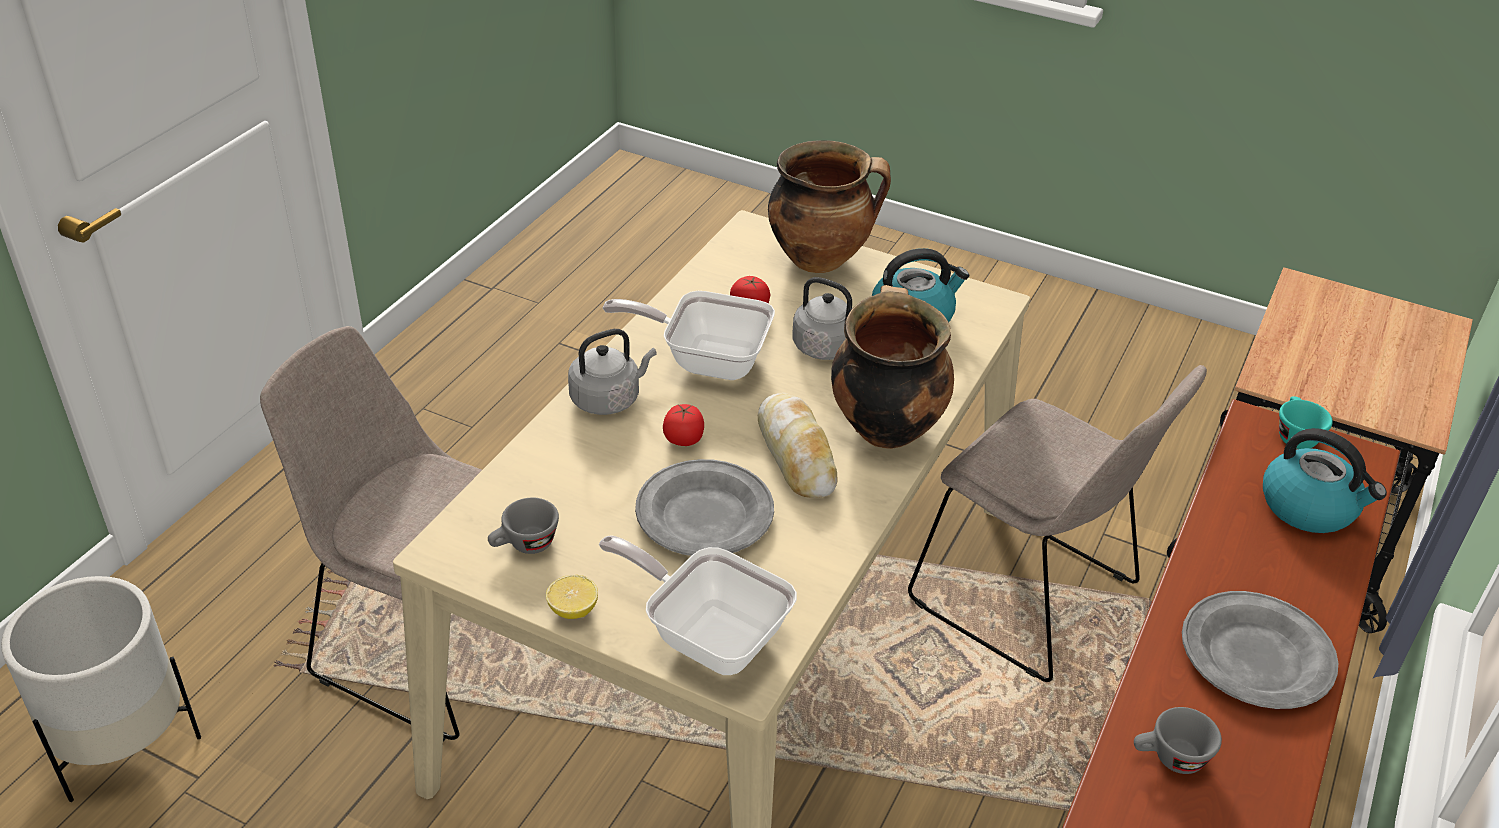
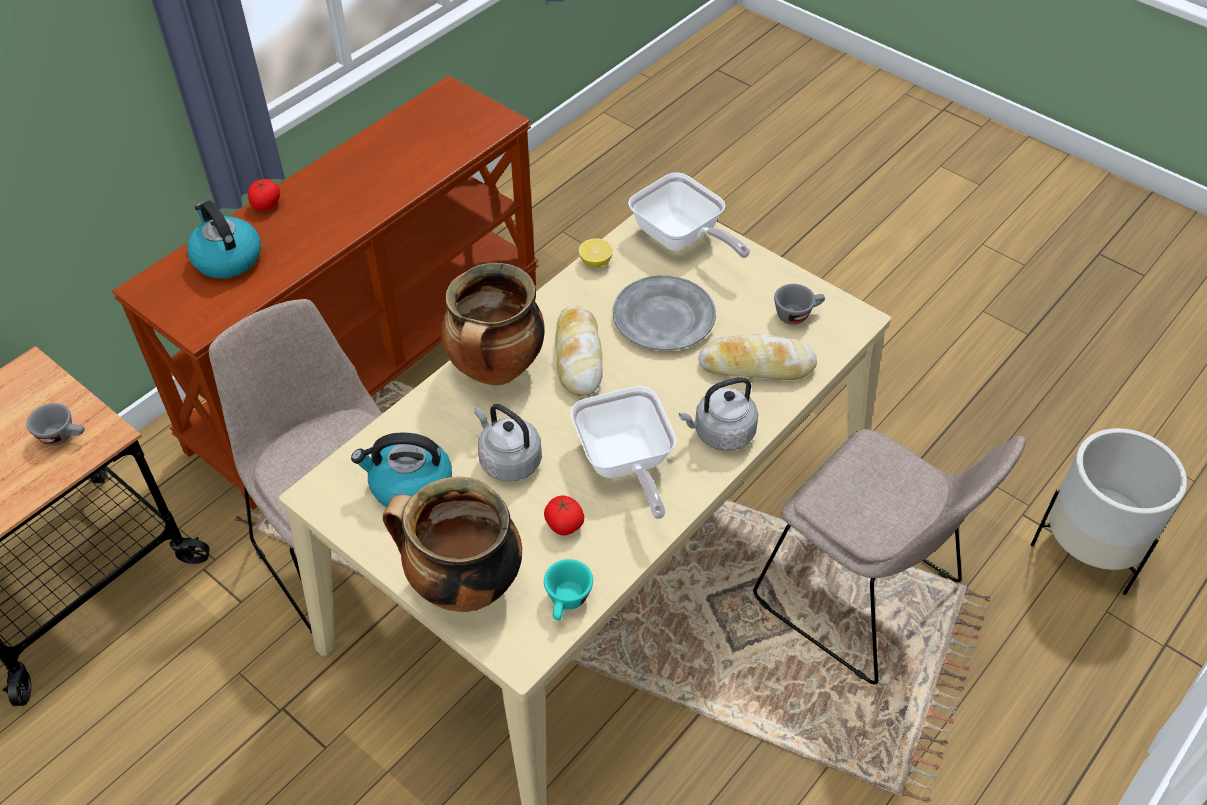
camera: 165 degrees left, 10 degrees up
(573, 610) = (766, 266): lemon -> lemon (595, 262)
(575, 473) = (756, 365): none -> bread
(683, 439) = (664, 384): tomato -> tomato (266, 204)
(706, 360) = (625, 464): frying pan -> frying pan turned 45 degrees clockwise
(1170, 758) = (444, 142): grey cup -> grey cup (63, 436)
(1256, 656) = (352, 179): grey plate -> none
(1294, 435) = (178, 313): turquoise cup -> turquoise cup (567, 602)

